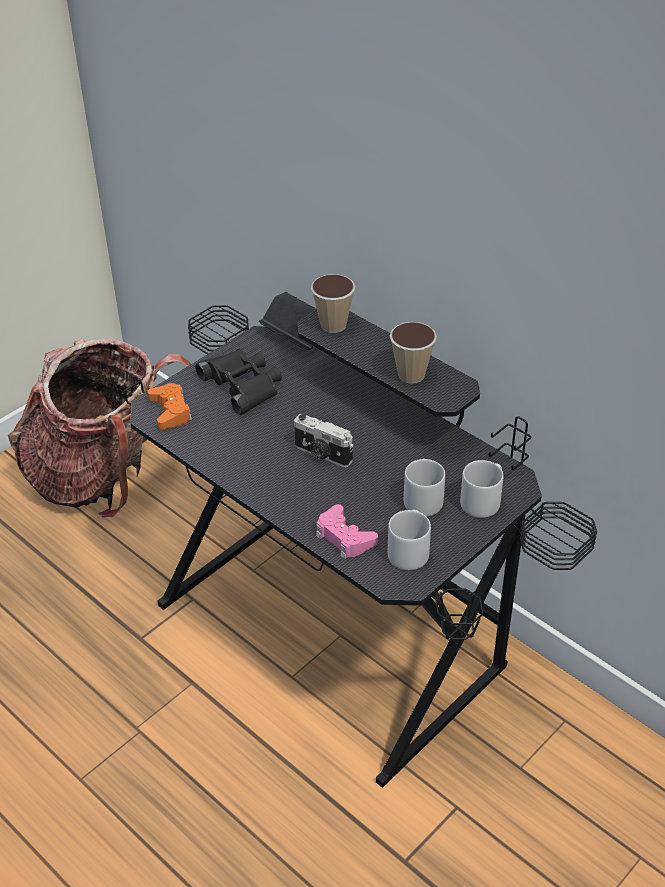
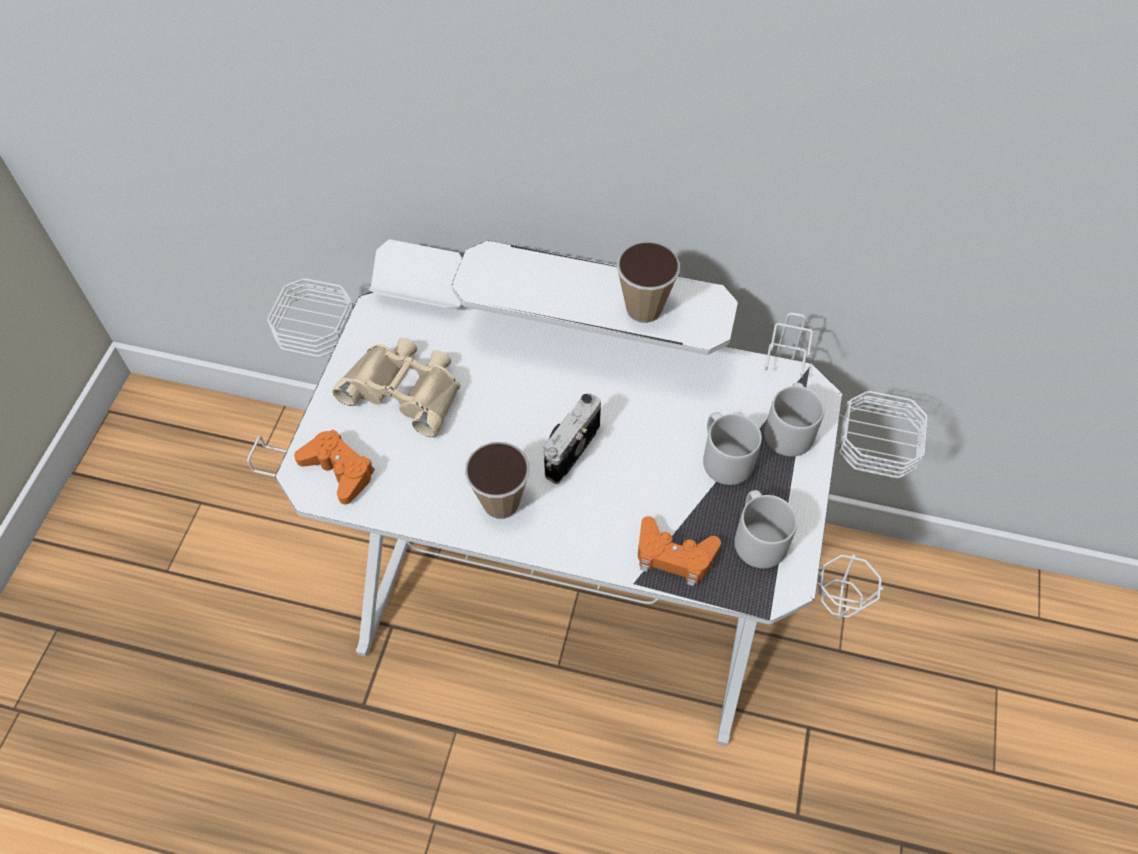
camera: 30 degrees left, 15 degrees up
(105, 477) = (188, 517): backpack -> none
(243, 385) = (405, 390): black binoculars -> beige binoculars
(322, 455) = (569, 449): camera -> camera turned 120 degrees clockwise
(333, 325) = (501, 273): cup -> cup (501, 502)
(336, 629) = (569, 585): black desk -> white desk
(344, 537) = (674, 555): pink game controller -> orange game controller

